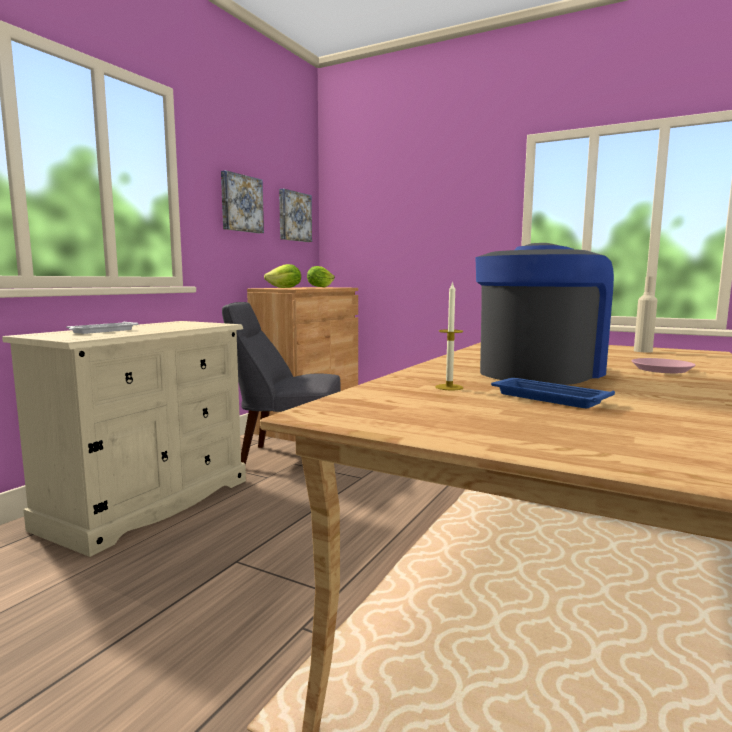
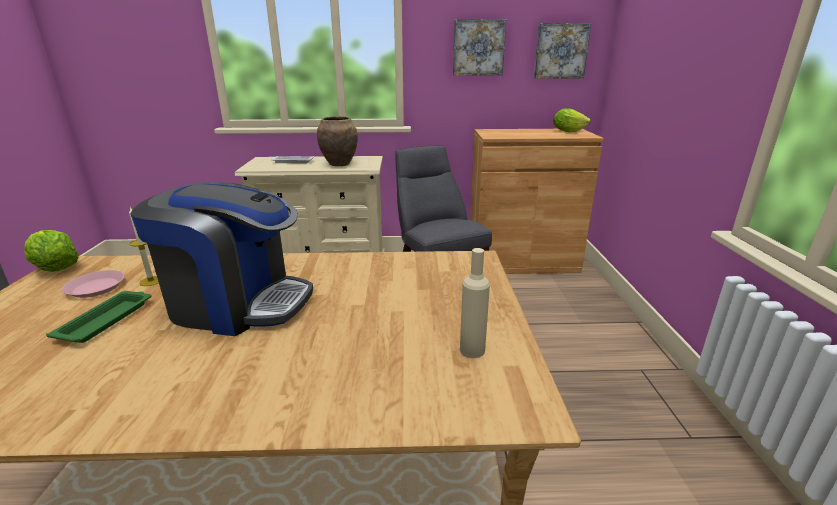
camera: 60 degrees right, 15 degrees up
(177, 326) = (340, 164): none -> brown vase
(285, 288) = (499, 133): lettuce -> lettuce (55, 269)
(546, 398) = (107, 320): blue tray -> green tray
(662, 369) = (291, 369): pink plate -> pink plate (96, 288)

